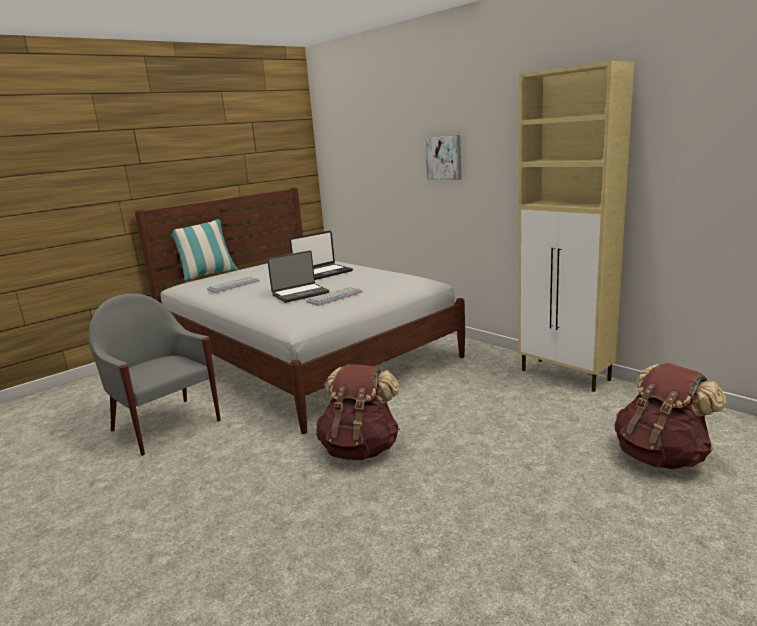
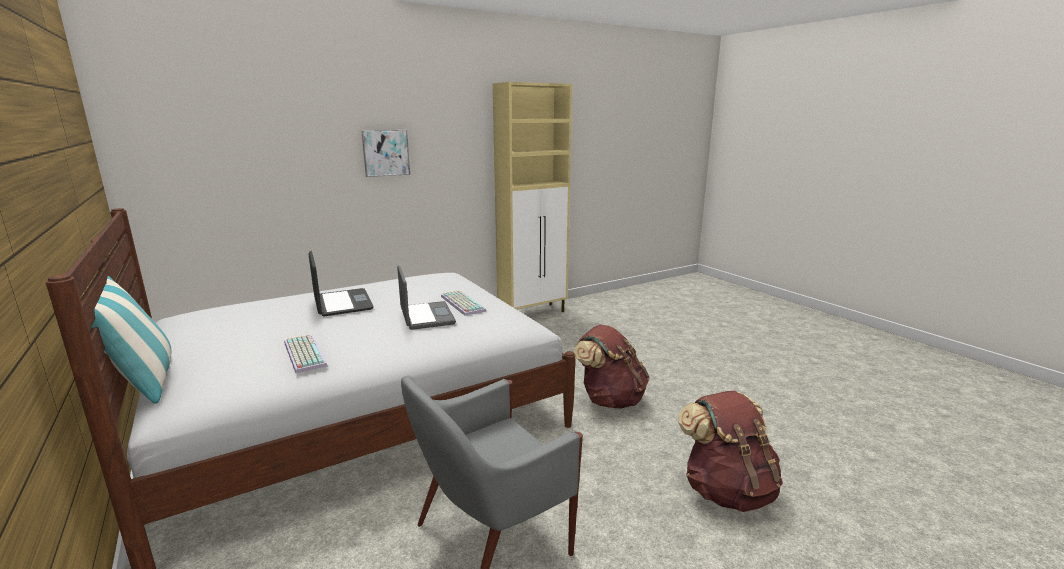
camera: 80 degrees left, 0 degrees up
(661, 456) = (648, 315): brown backpack -> brown backpack (727, 490)

